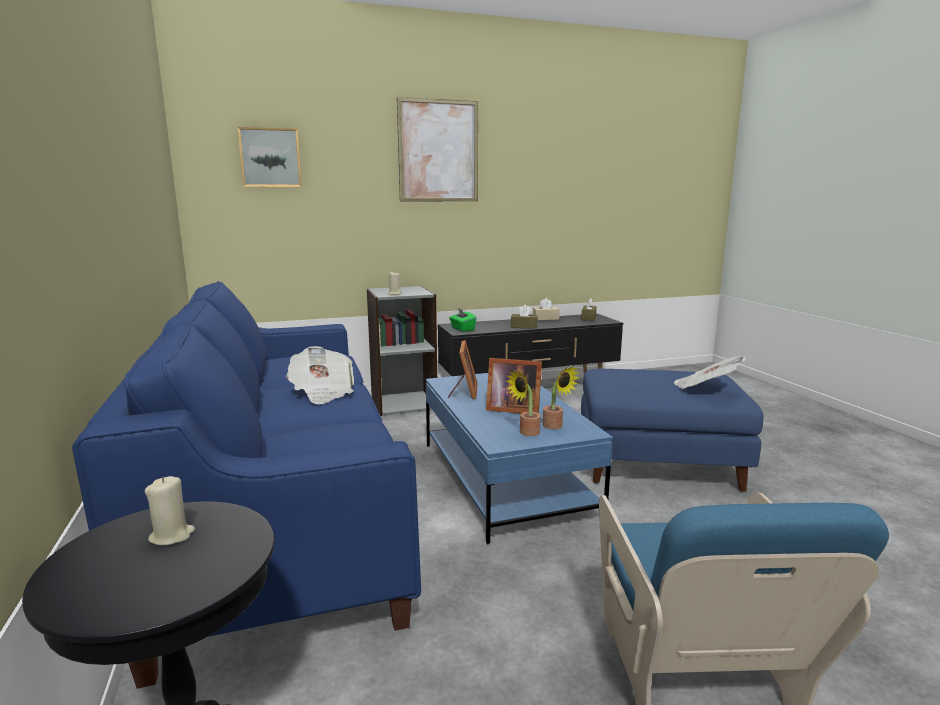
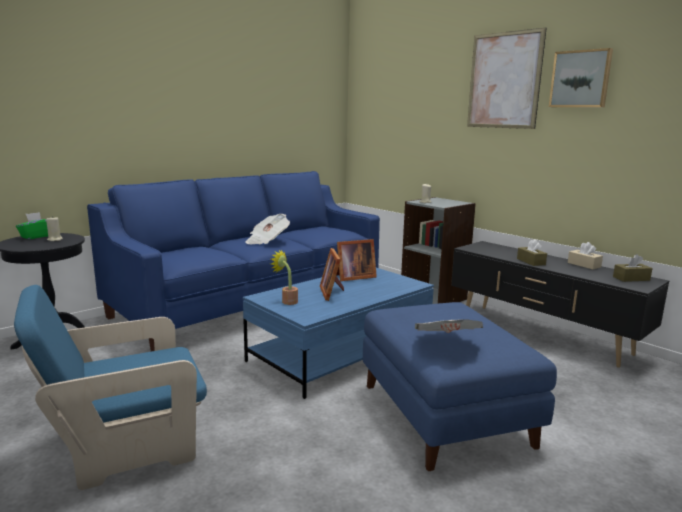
camera: 65 degrees right, 0 degrees up
(270, 158) = (391, 92): picture -> picture (580, 79)
(462, 329) = (478, 248): green tissue box -> green tissue box (37, 236)
(555, 426) = (308, 307): potted plant -> none

